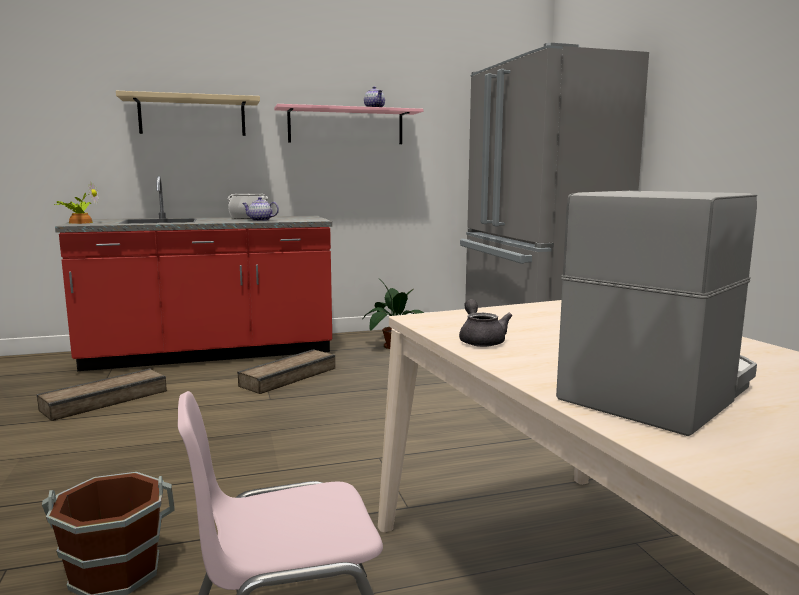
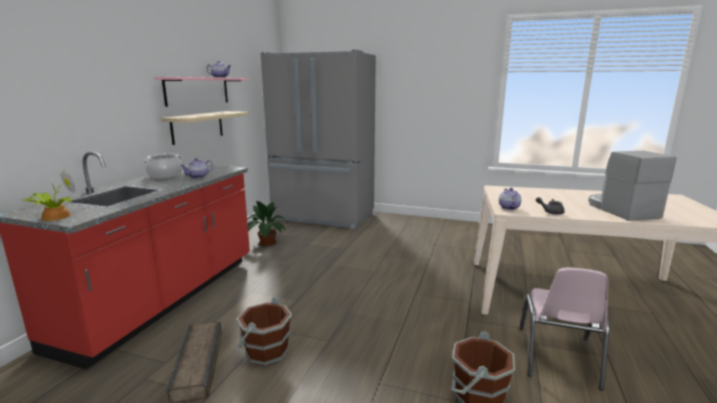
camera: 55 degrees left, 5 degrees up
(145, 417) = (266, 351): none -> brown bucket
(192, 116) = (92, 87): beige shelf -> beige shelf (197, 127)
(290, 377) = (268, 284): crate -> none
(451, 318) = (508, 207): none -> teapot

